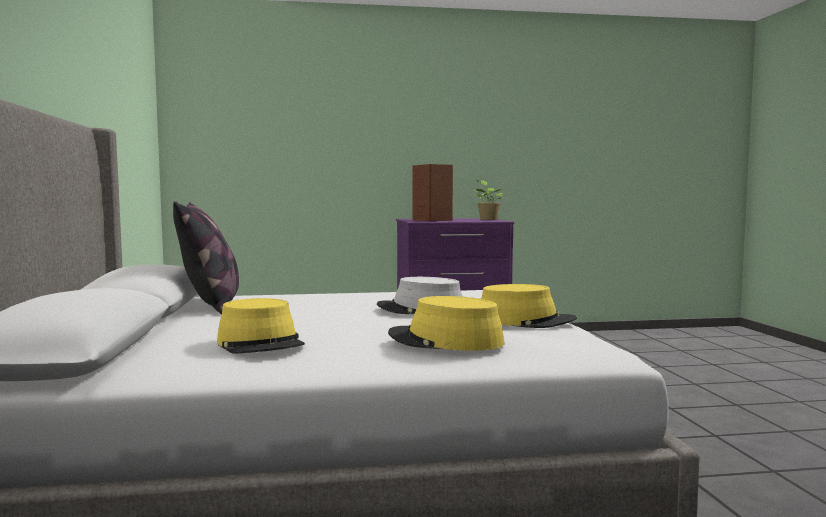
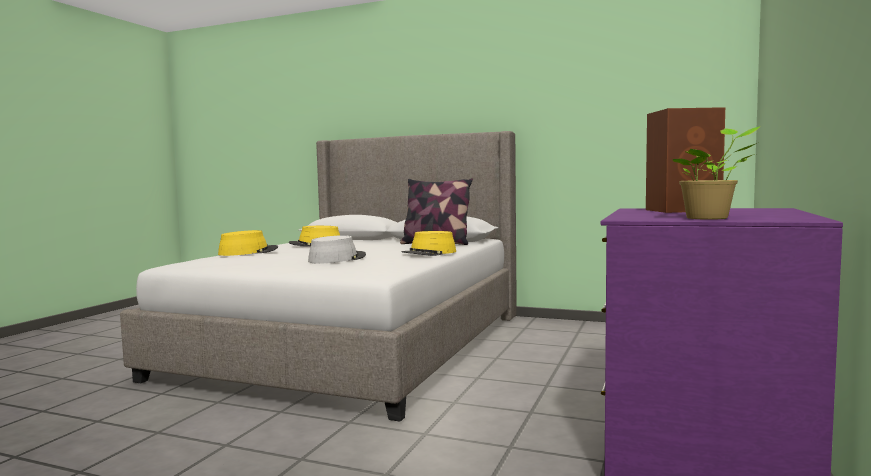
camera: 120 degrees right, 0 degrees up
(525, 321) = (252, 265): yellow hat -> yellow hat (429, 253)

